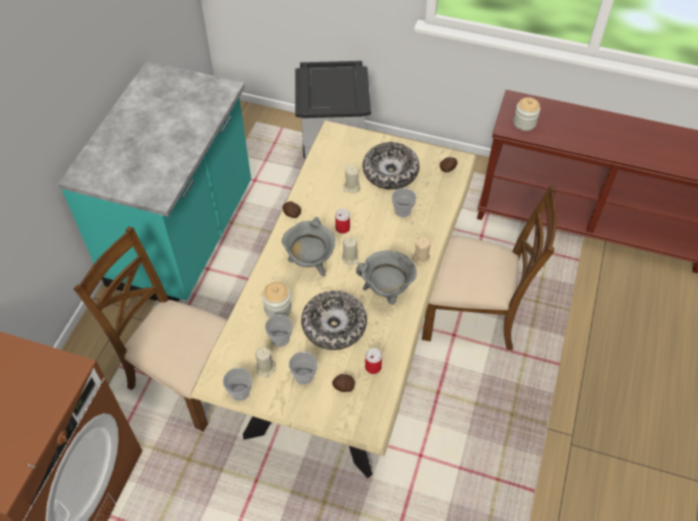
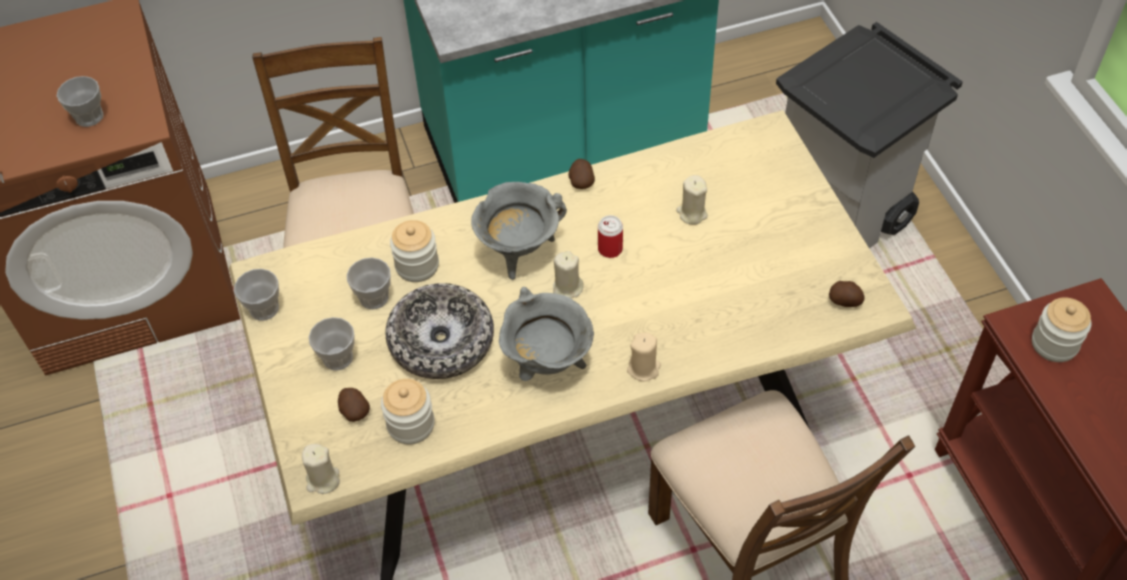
camera: 55 degrees right, 0 degrees up
(265, 368) = (318, 311): beige candle -> beige candle (323, 480)
(373, 367) = (411, 424): can -> jar
(390, 172) = (765, 238): bowl -> none
(402, 211) = (708, 296): cup -> cup (89, 116)

